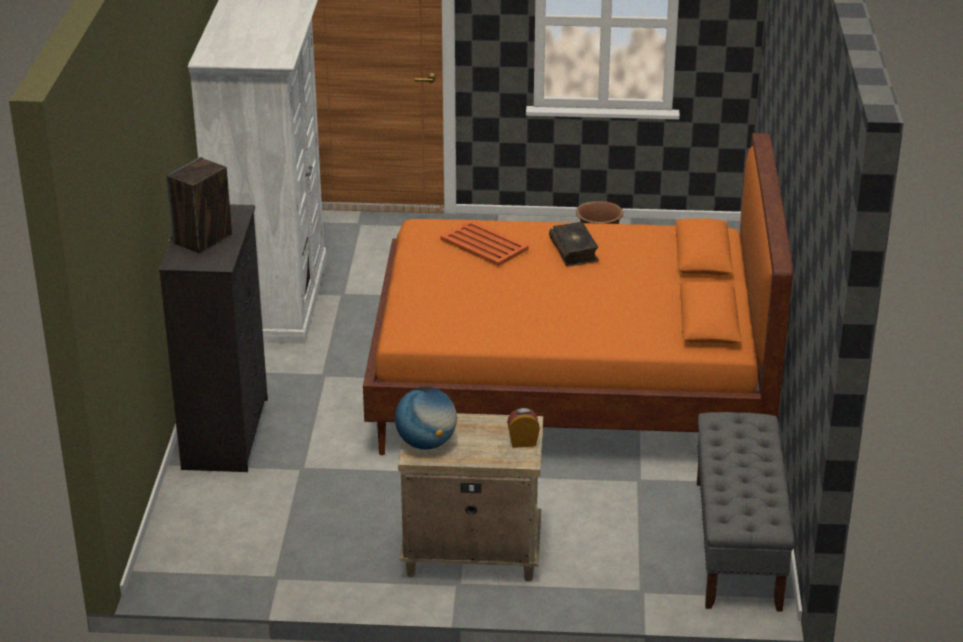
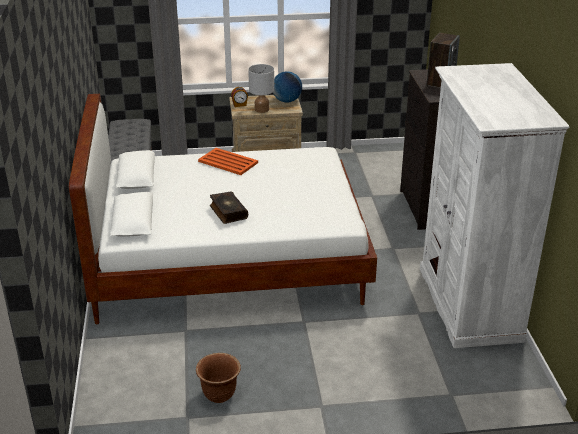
camera: 170 degrees right, 0 degrees up
(482, 424) = (262, 109): none -> grey table lamp
(483, 244) = (295, 208): orange tray -> orange tray (228, 162)
(570, 384) = (228, 258): orange bed -> white bed

